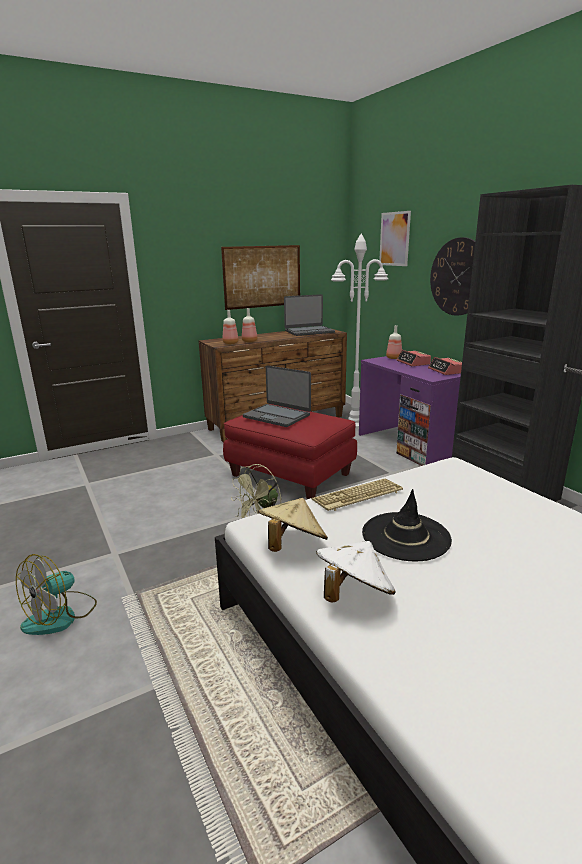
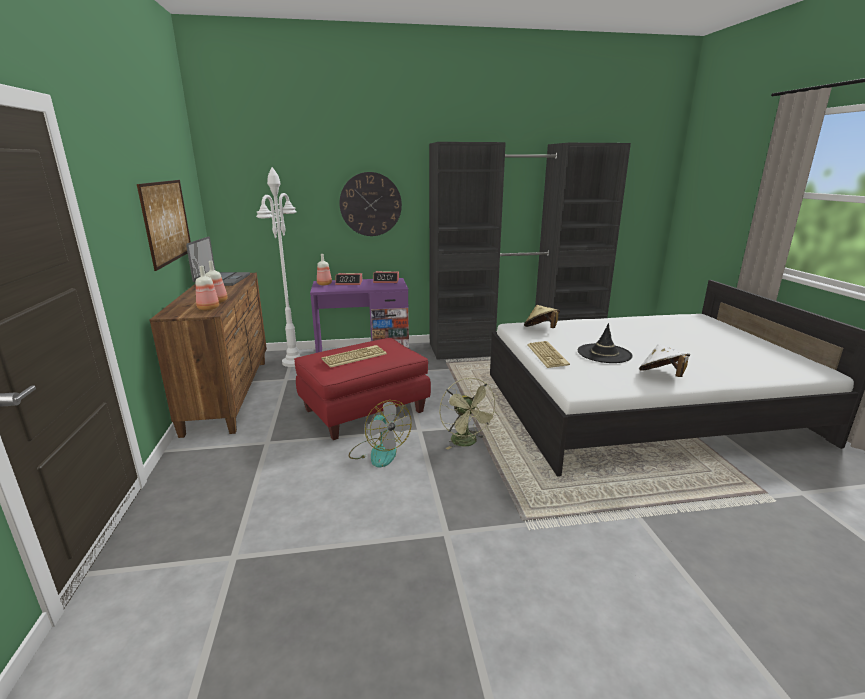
camera: 70 degrees left, 0 degrees up
(60, 616) = (545, 574): fan -> fan (379, 452)
(277, 416) = (354, 356): laptop -> keyboard
(292, 545) = (610, 382): beige hat -> beige hat (541, 329)
(394, 239) = (281, 172): picture -> none

